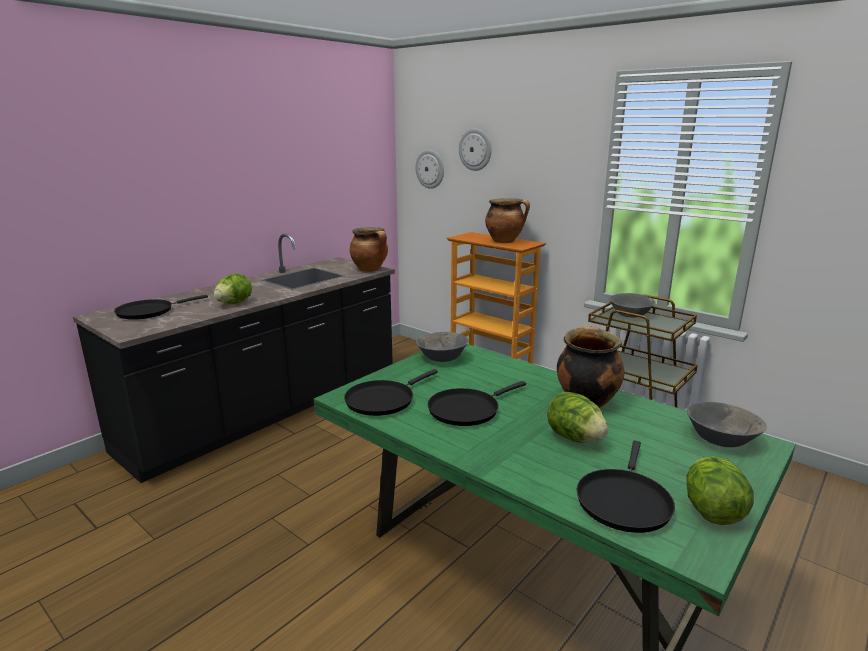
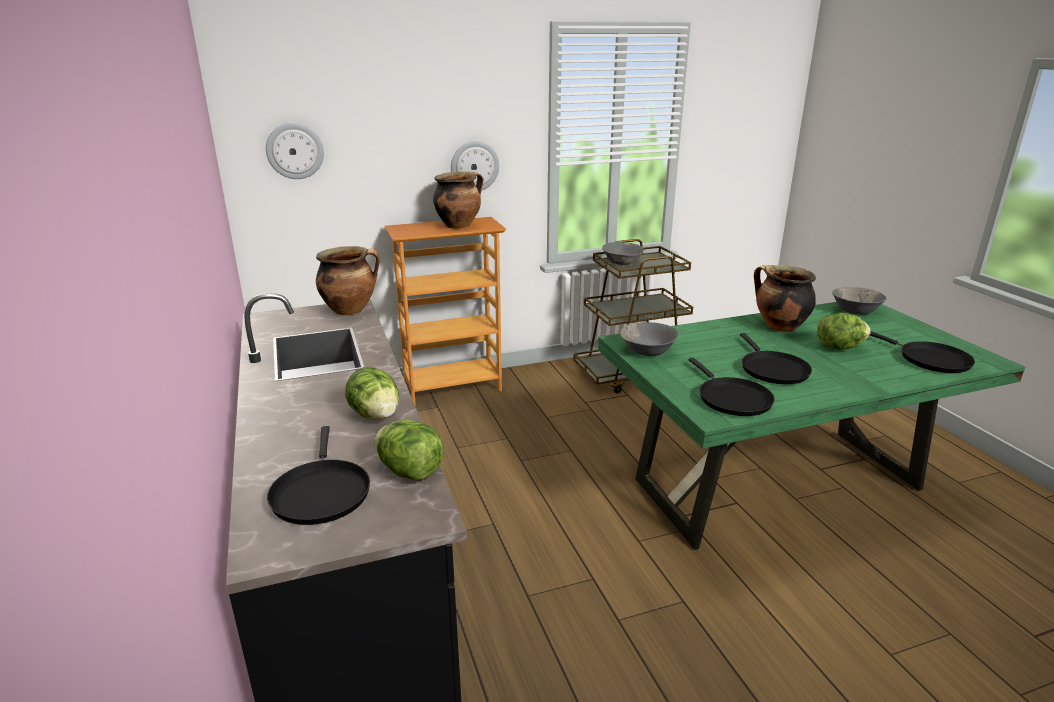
camera: 60 degrees left, 5 degrees up
(475, 149) = (374, 116): wall clock -> wall clock (474, 166)
(711, 511) = (943, 342): lettuce -> lettuce (410, 471)

